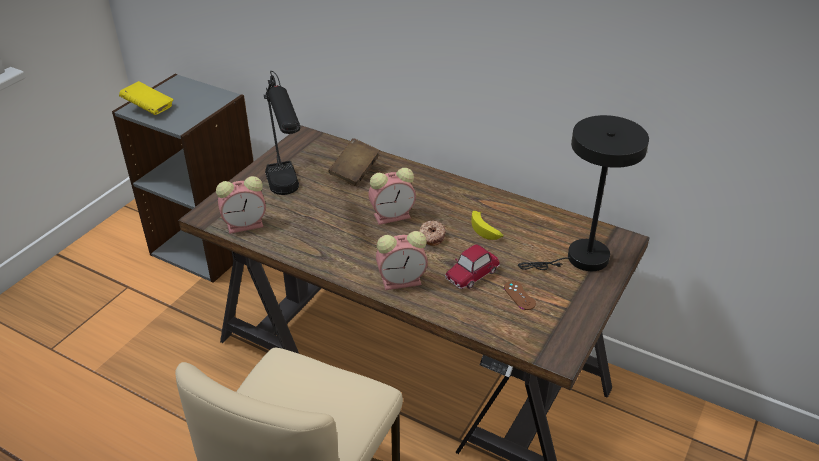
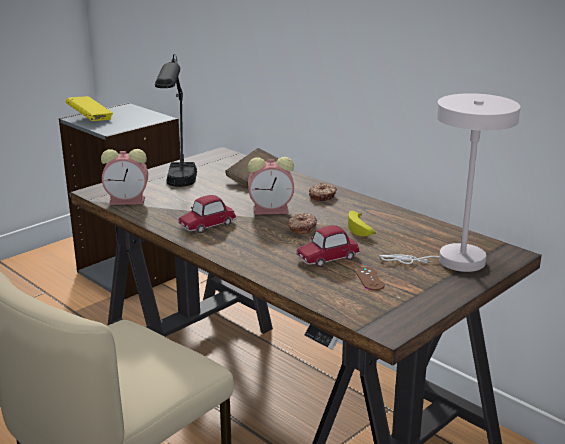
camera: 15 degrees right, 15 degrees down
(341, 247) = (207, 225): none -> toy car
(403, 280) = (253, 253): alarm clock -> none
(432, 188) = (323, 196): none -> donut
(580, 259) = (452, 261): black table lamp -> white table lamp

